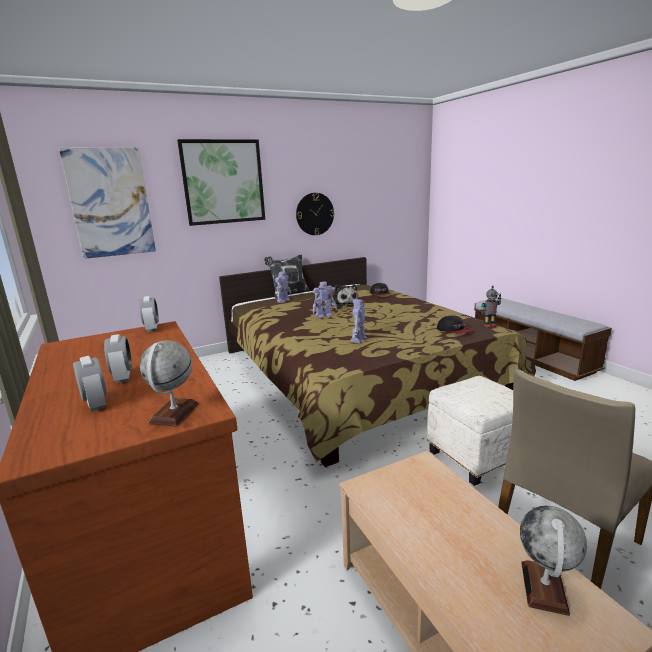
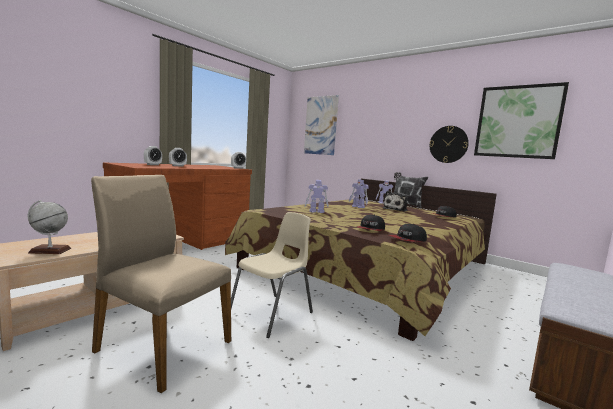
camera: 65 degrees right, 10 degrees down
(174, 413) = (140, 166): globe -> none
(223, 182) = (380, 115): picture -> picture (517, 122)
(475, 456) = (272, 314): white ottoman -> beige chair
(489, 325) = (408, 240): toy robot -> cap

